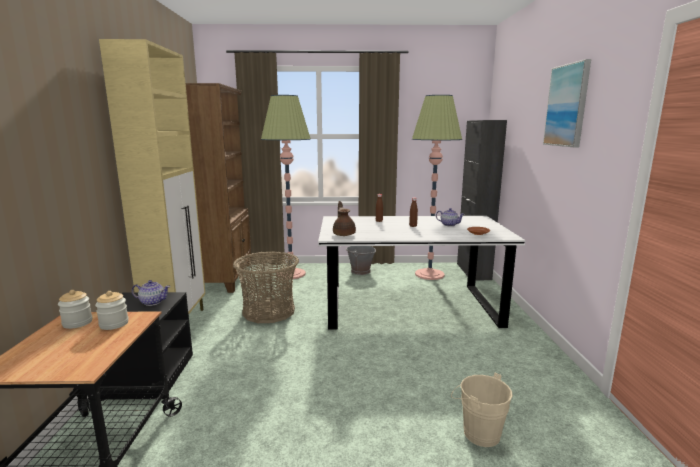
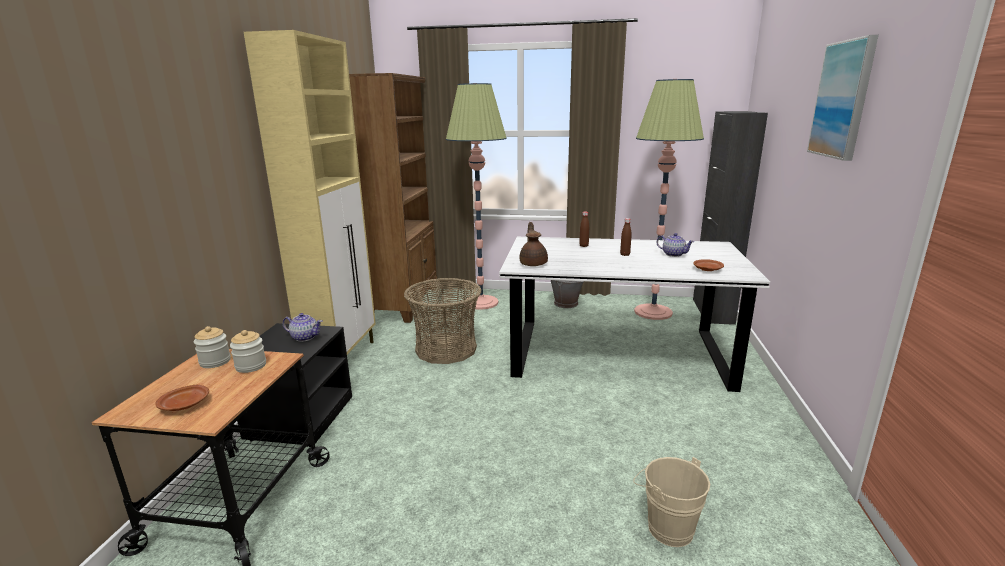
camera: 10 degrees right, 5 degrees up
(57, 359) = (185, 404): none -> brown plate

